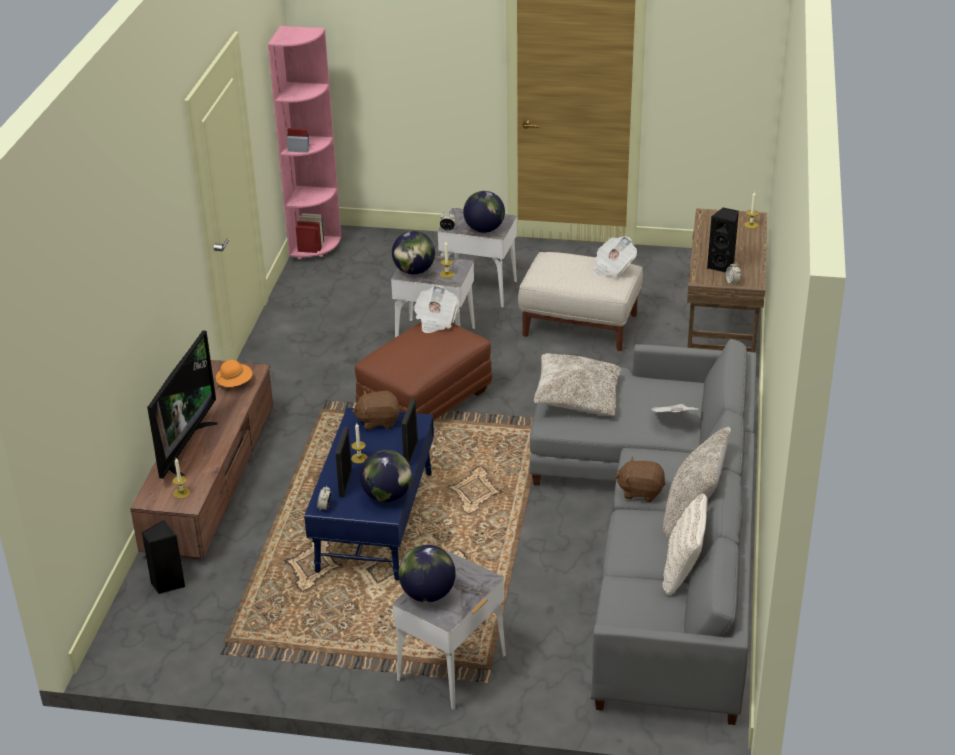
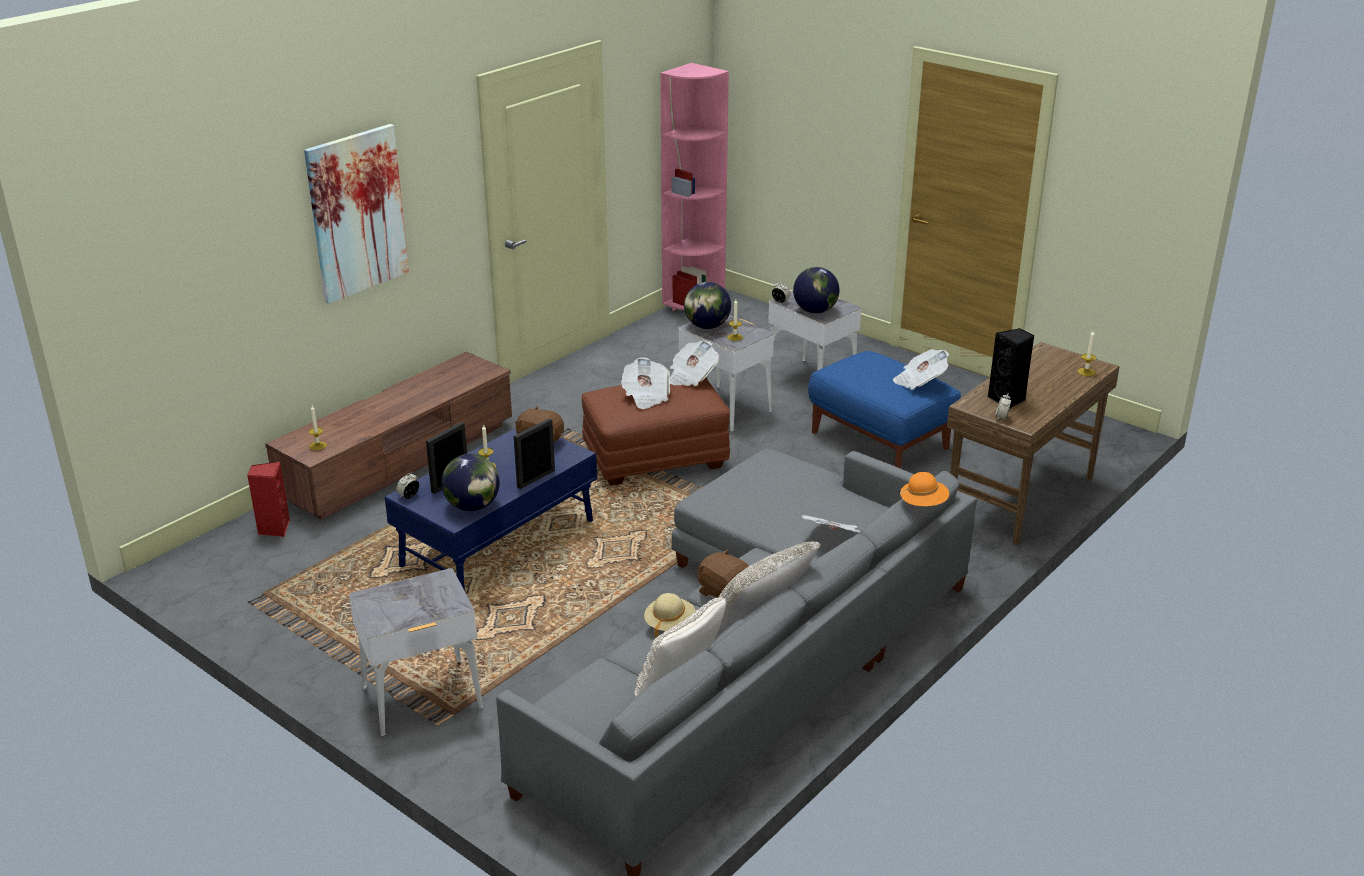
camera: 30 degrees right, 5 degrees down
(146, 264) = (357, 213): none -> picture
(167, 583) = (274, 529): black speaker -> red speaker
(184, 447) = (364, 411): television -> none
(235, 383) = (464, 375): orange hat -> orange hat (923, 503)
(418, 350) = (646, 396): none -> newspaper
(427, 594) = (388, 598): globe -> none
(578, 396) = (757, 484): beige pillow -> none
(580, 325) = (879, 440): beige ottoman -> blue ottoman
(628, 531) = (669, 624): none -> beige hat

